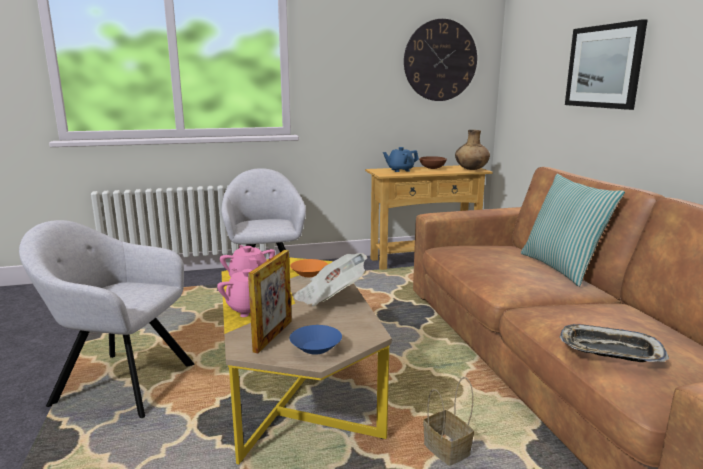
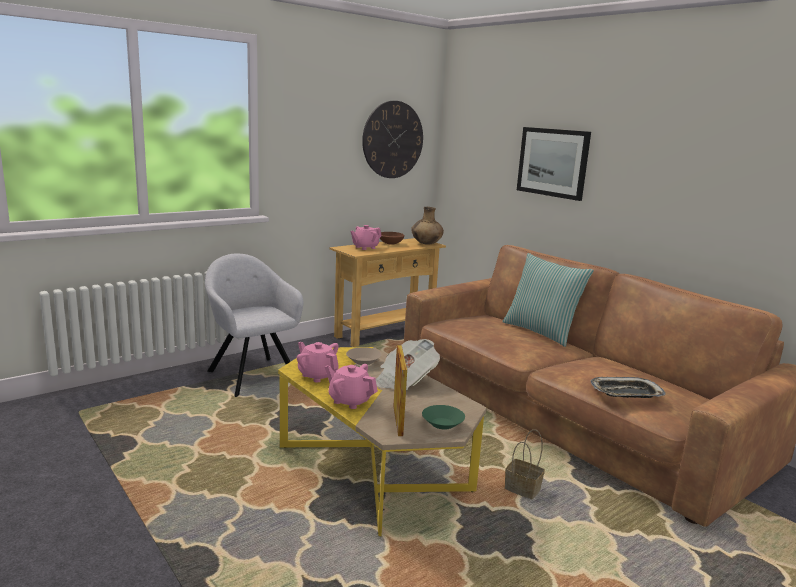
camera: 25 degrees left, 0 degrees up
(120, 383) = (198, 497): grey armchair -> none
(308, 274) = (363, 362): orange bowl -> beige bowl
(316, 349) = (442, 425): blue bowl -> green bowl
(400, 170) = (365, 247): blue teapot -> pink teapot

